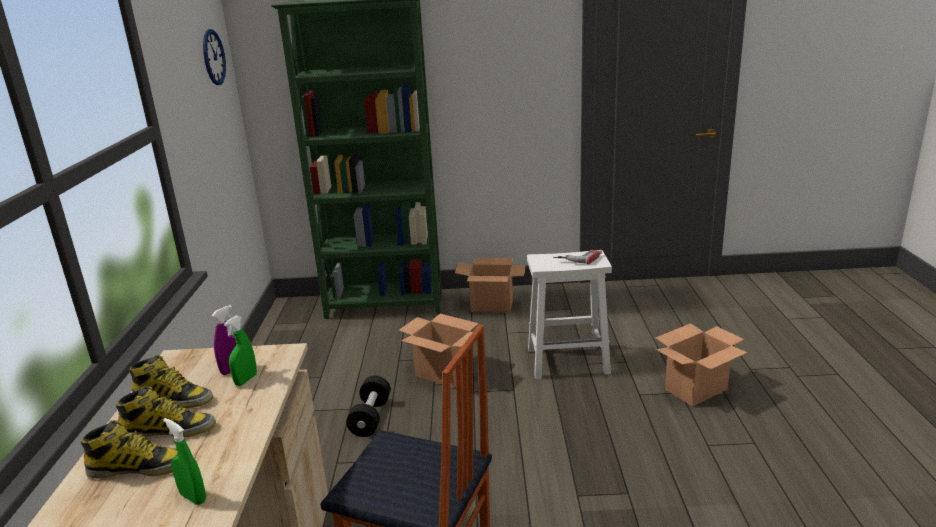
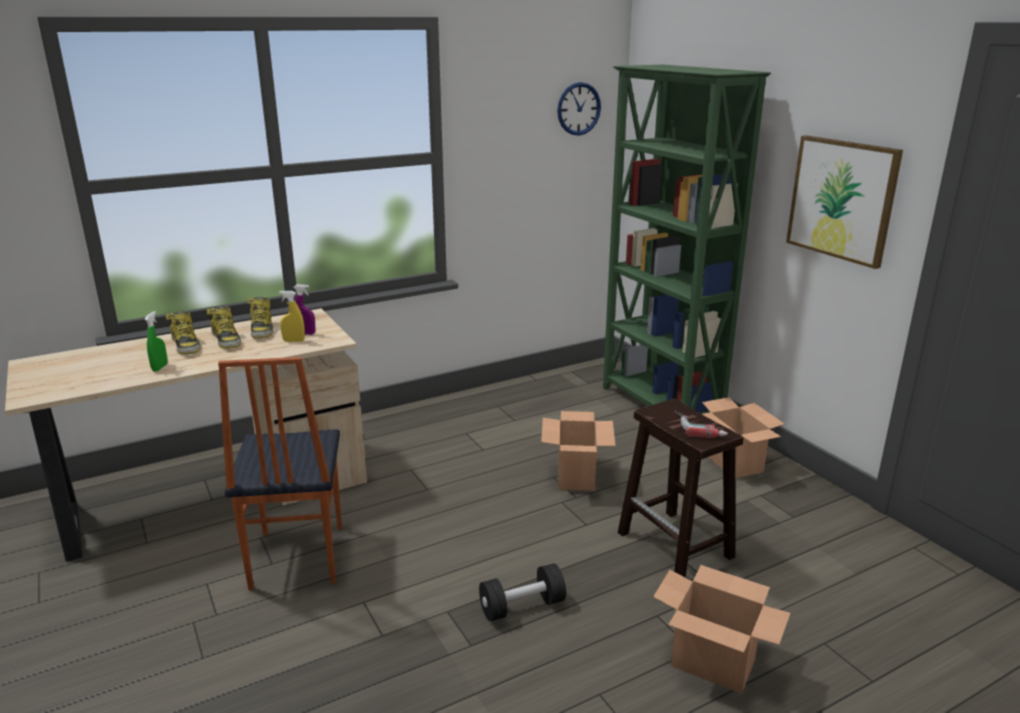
camera: 60 degrees right, 0 degrees up
(246, 380) = (294, 341): green spray bottle -> yellow spray bottle
(370, 417) = (478, 463): black dumbbell -> black dumbbell (522, 606)
(508, 80) = (842, 199): none -> picture
(569, 360) = (676, 546): white stool -> brown stool

